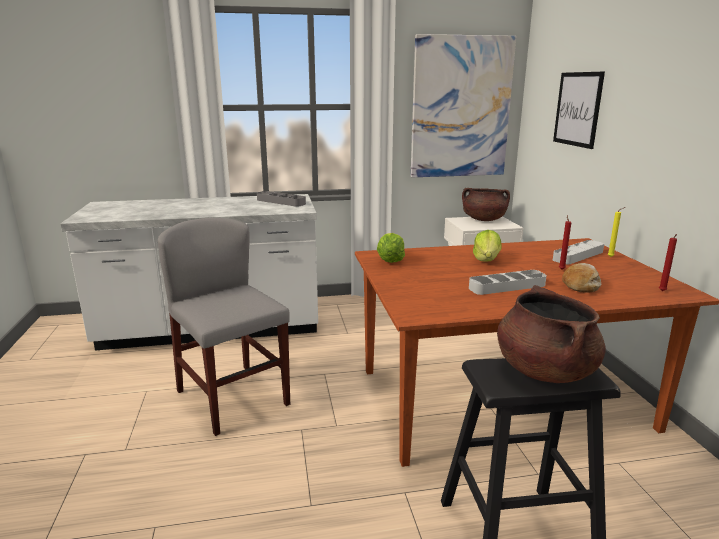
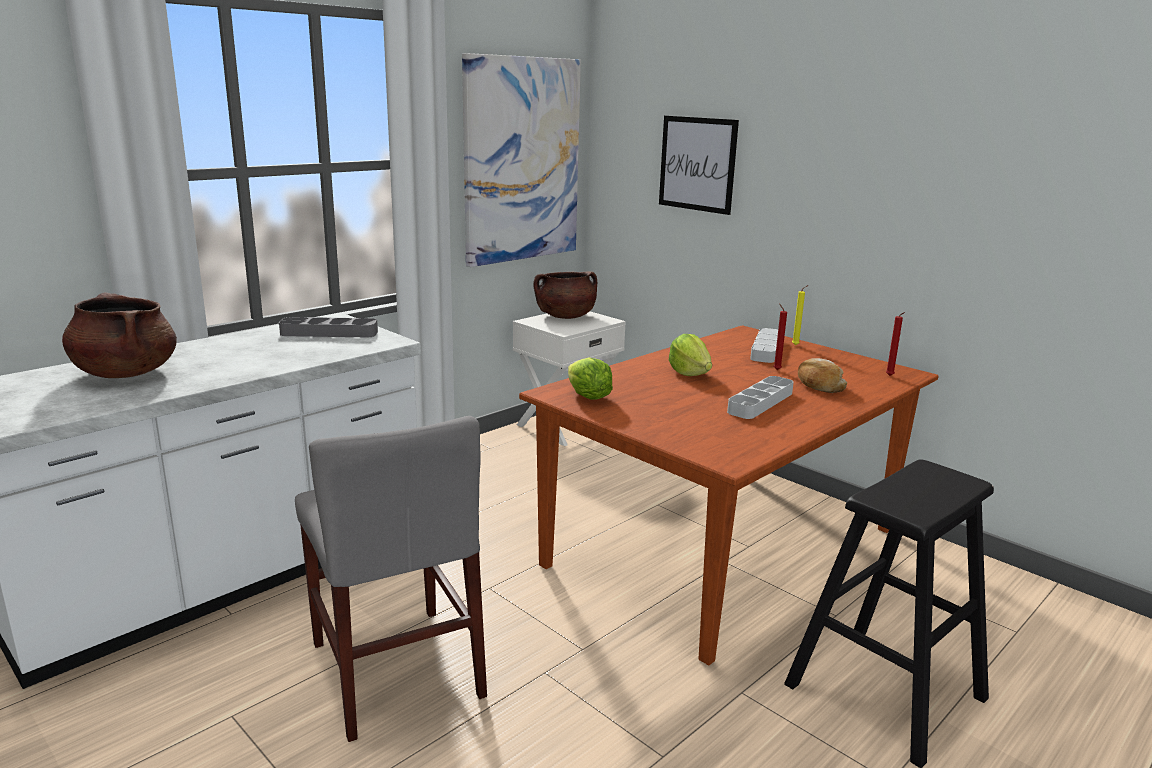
camera: 35 degrees left, 0 degrees up
(233, 397) = (396, 669): grey chair -> grey chair turned 135 degrees counterclockwise
(544, 370) = (923, 486): brown cooking pot -> brown cooking pot (125, 373)

